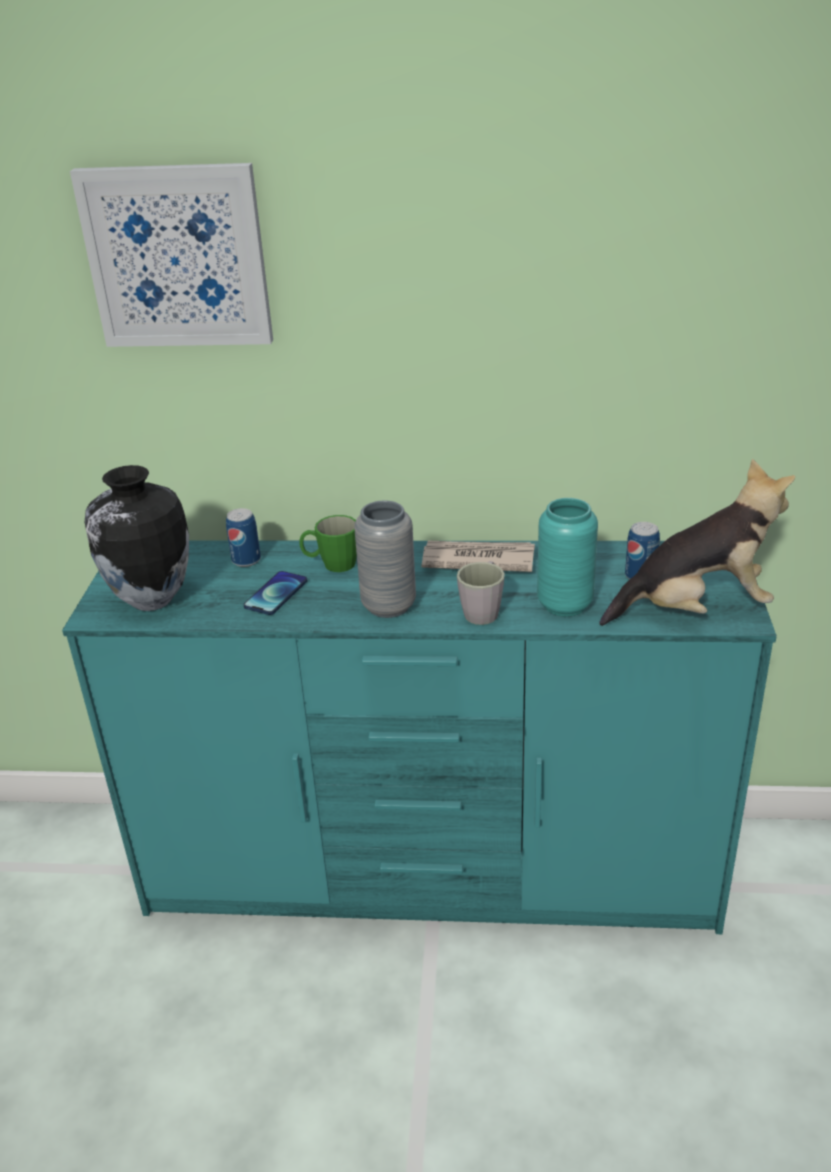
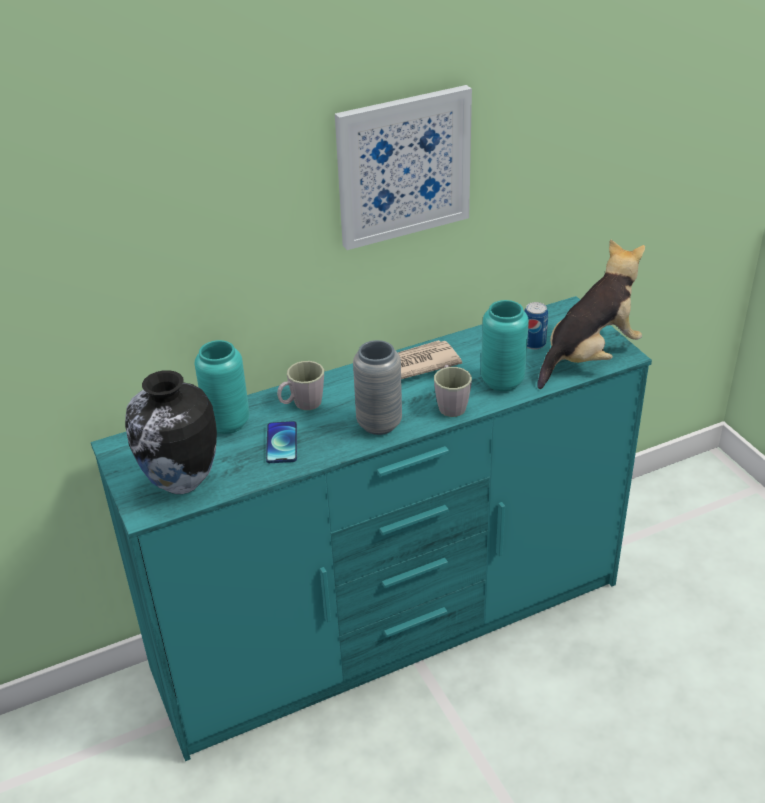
camera: 30 degrees left, 5 degrees up
(177, 257) = (139, 178): picture -> picture (403, 166)
(246, 560) = (227, 423): can -> turquoise vase
(331, 564) = (302, 404): green mug -> grey mug

